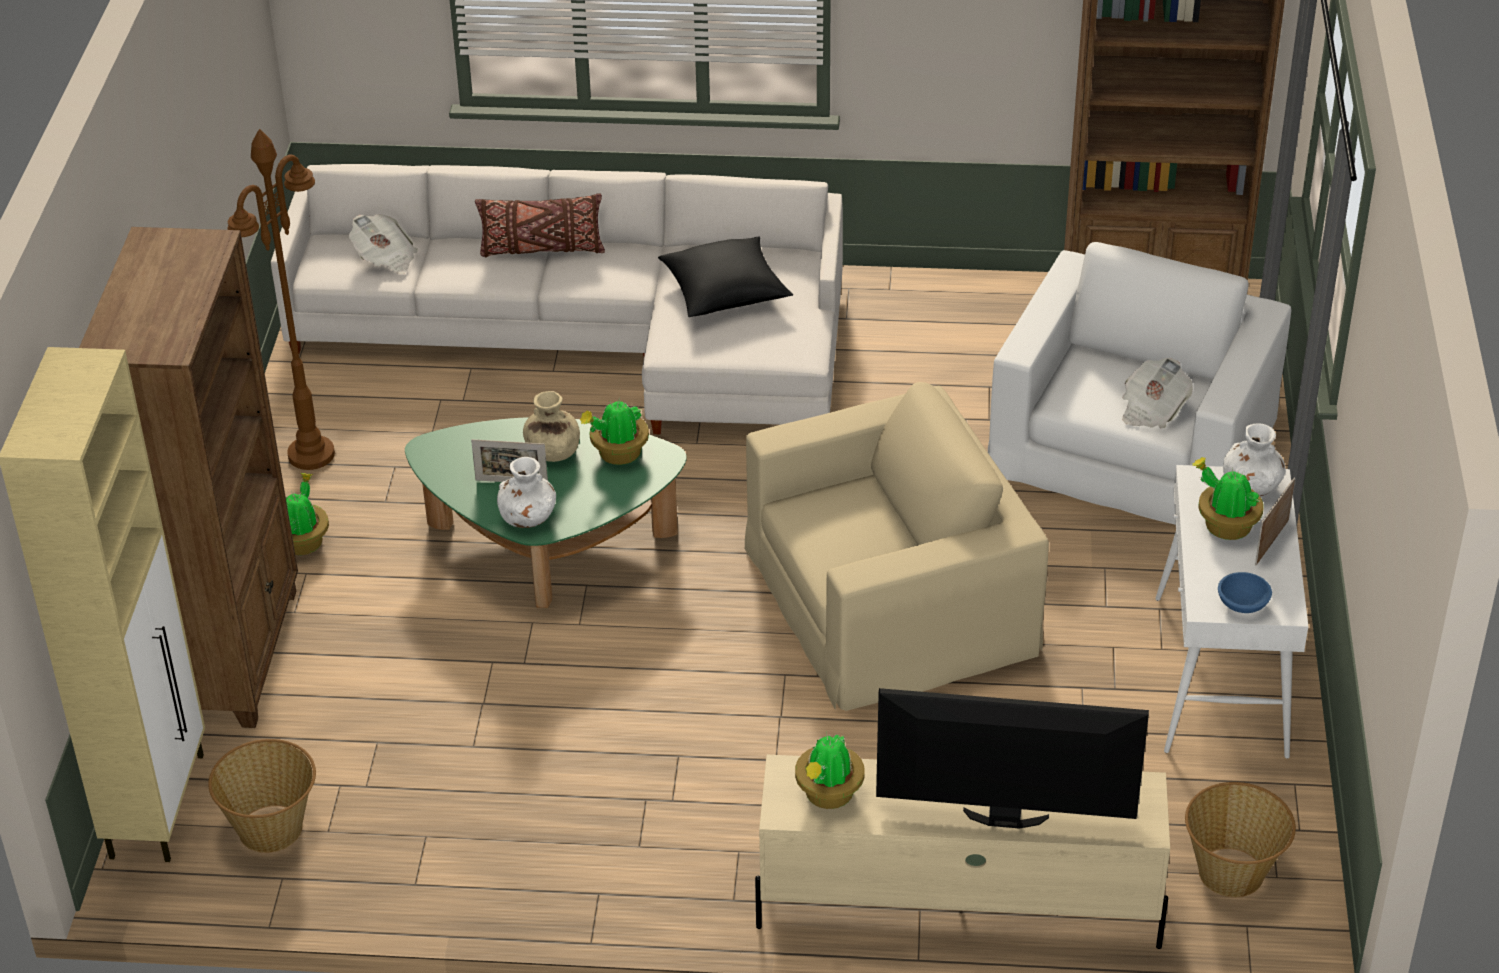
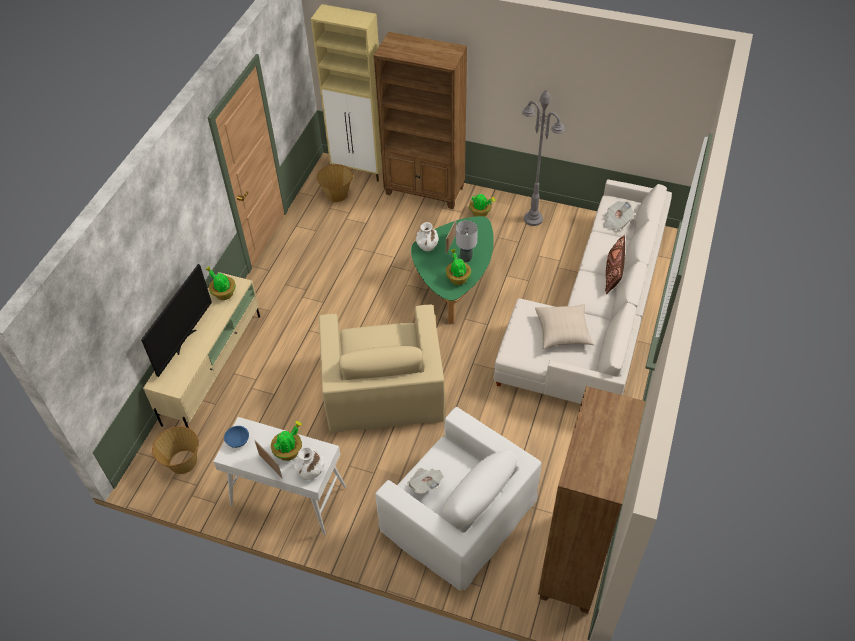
camera: 105 degrees right, 10 degrees up
(311, 454) = (533, 219): brown floor lamp -> grey floor lamp
(552, 452) = (466, 258): beige vase -> grey table lamp
(725, 292) = (563, 332): black pillow -> beige pillow

